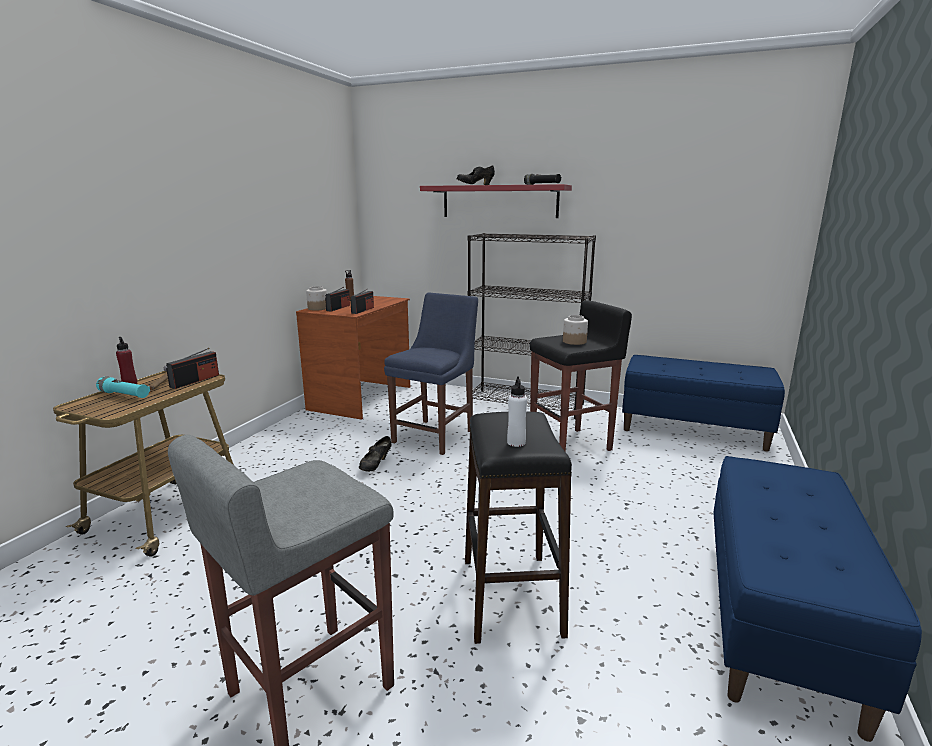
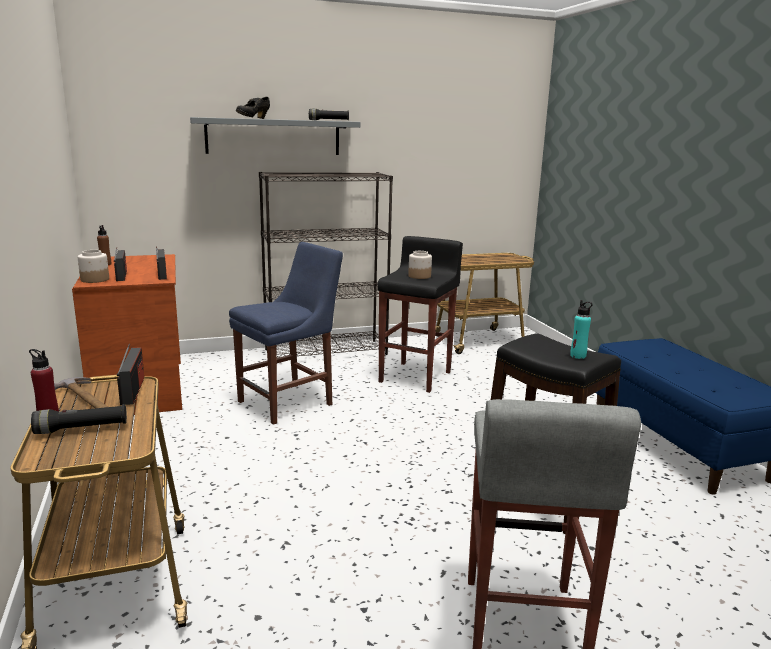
camera: 40 degrees left, 0 degrees up
(124, 395) = (81, 428): turquoise flashlight -> black flashlight
(375, 465) = (278, 447): black shoe -> none
(436, 435) = (289, 402): blue chair -> blue chair turned 60 degrees clockwise
(499, 201) = (273, 137): red shelf -> grey shelf
(516, 442) = (578, 356): white bottle -> turquoise bottle
(693, 429) = (479, 341): blue bench -> cart

